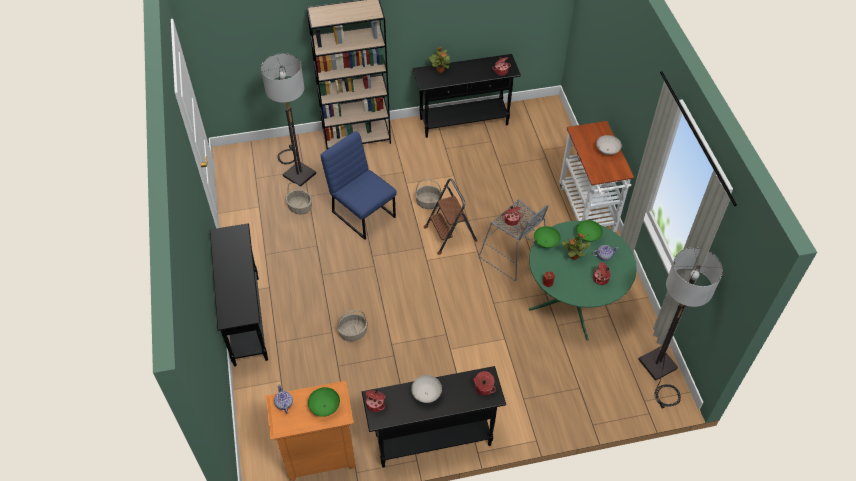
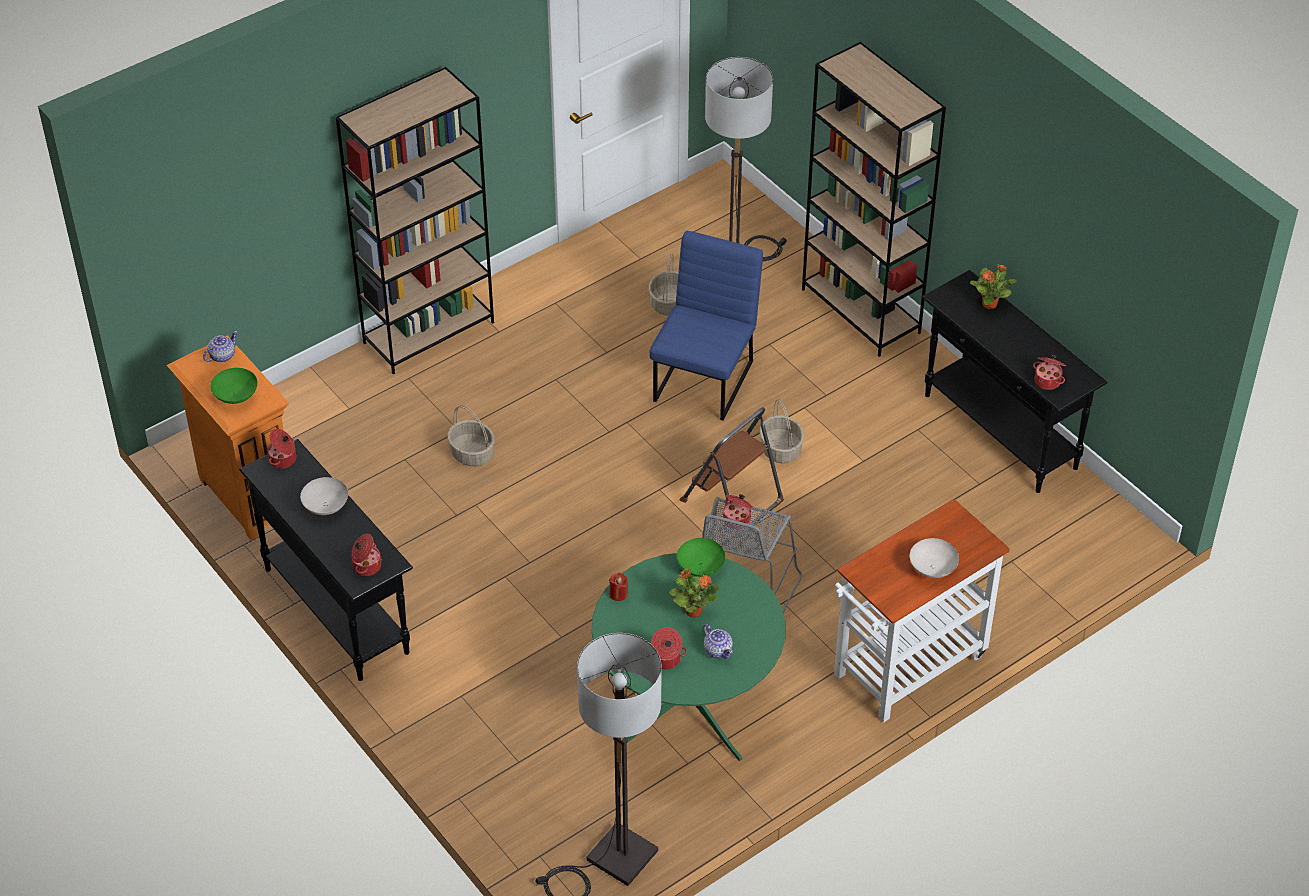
camera: 65 degrees right, 5 degrees down
(247, 320) = (429, 332): black console table -> beige bookcase
(588, 236) = (748, 618): green bowl -> none

